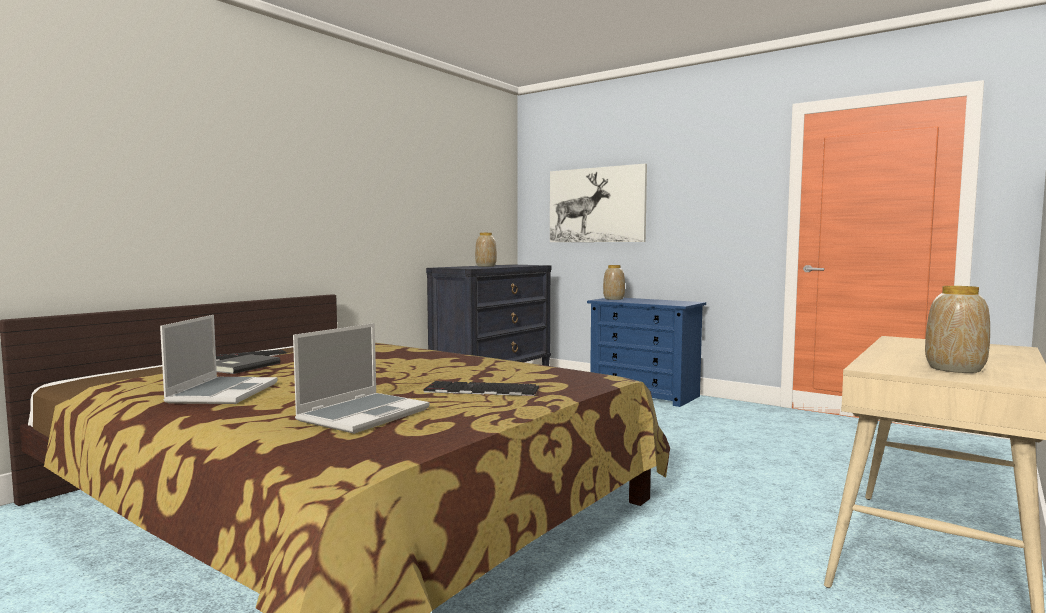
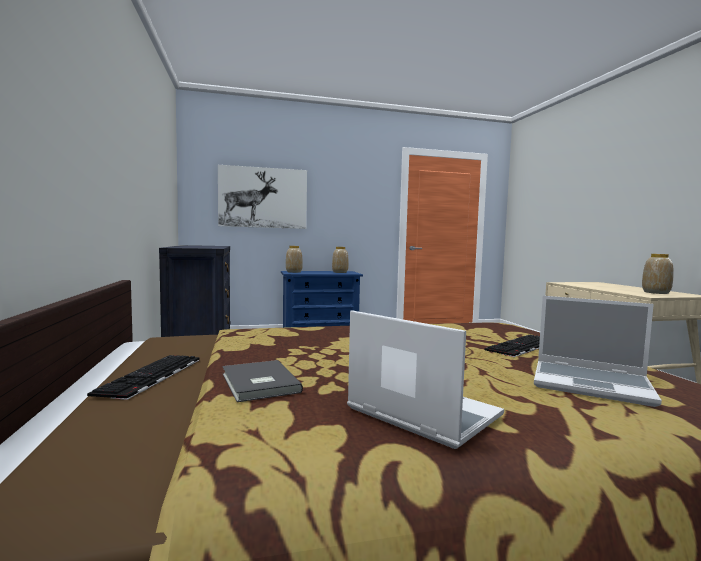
camera: 50 degrees left, 0 degrees up
(364, 414) = (592, 384): laptop -> laptop turned 135 degrees clockwise
(486, 266) = (197, 246): vase -> vase (340, 272)

